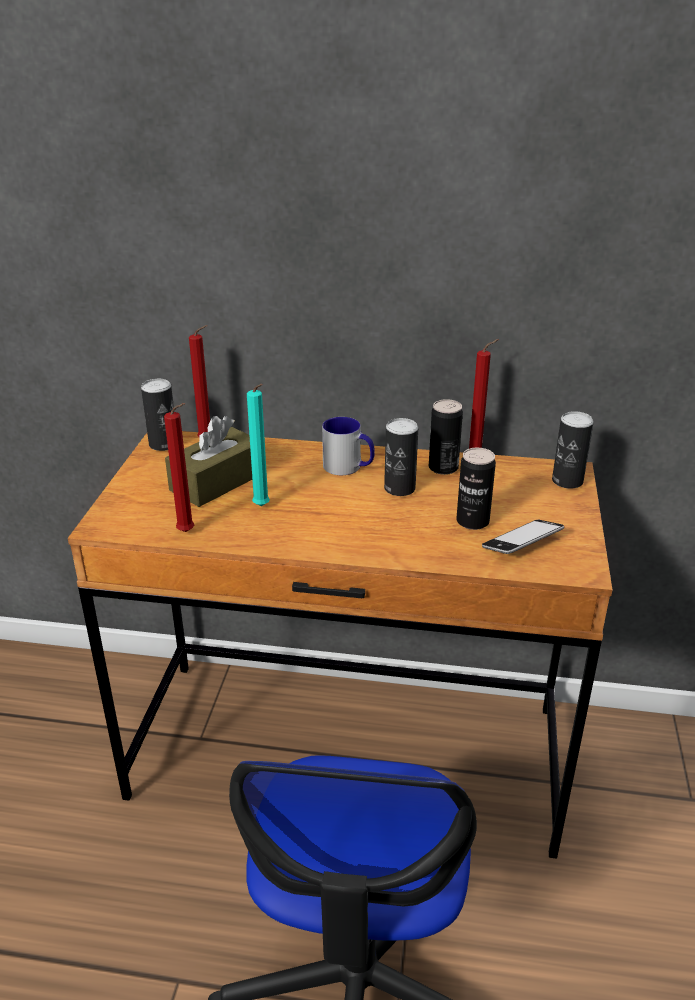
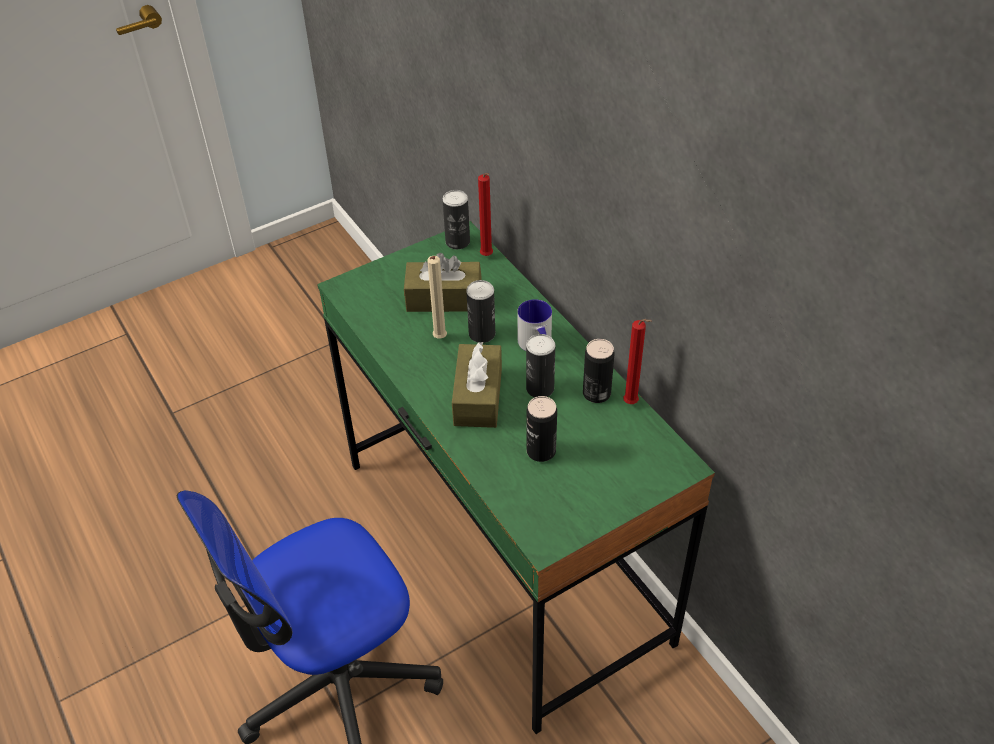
camera: 50 degrees right, 15 degrees up
(188, 532) = (376, 327): red candle -> none
(262, 507) = (439, 339): turquoise candle -> beige candle
(348, 753) = (504, 551): brown desk -> green desk
(363, 521) = (478, 396): none -> brown tissue box
(522, 542) = (543, 492): phone -> none
(567, 481) = (662, 473): can -> can (482, 334)

